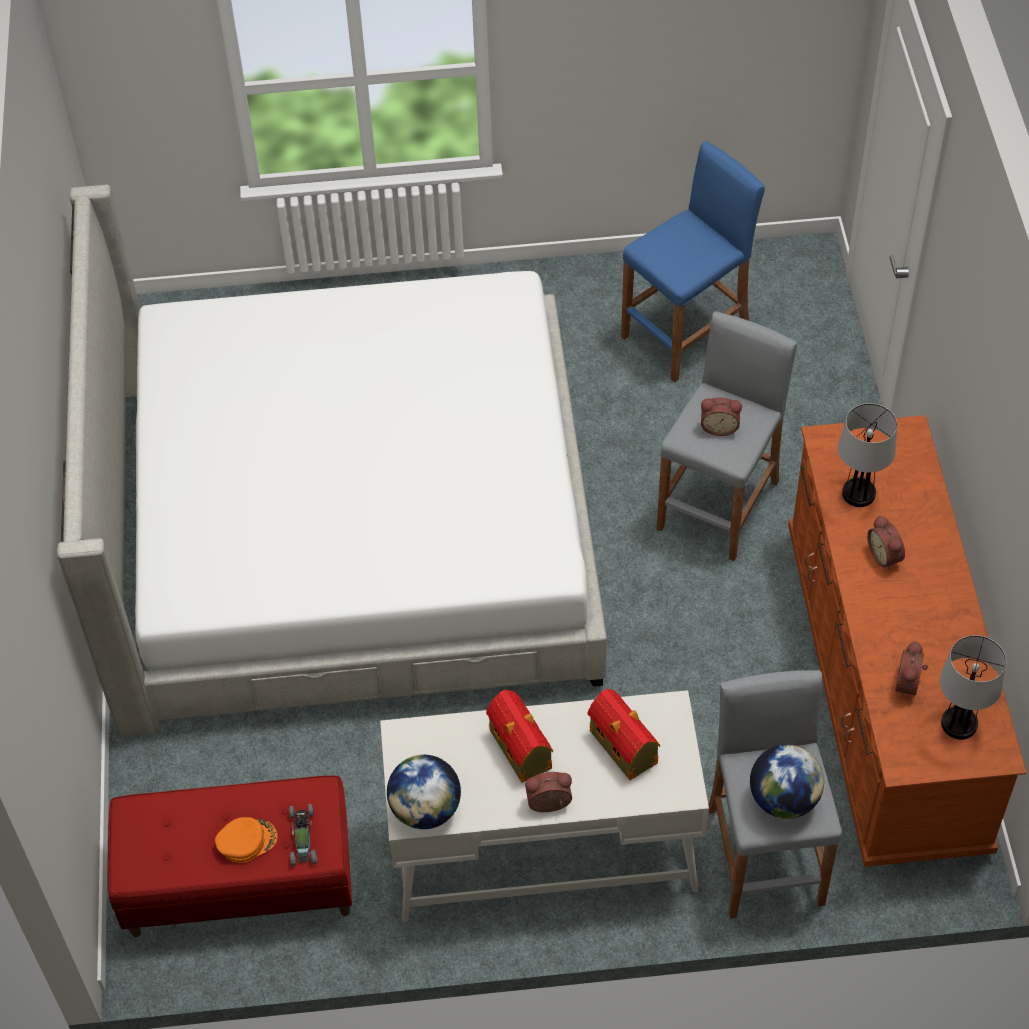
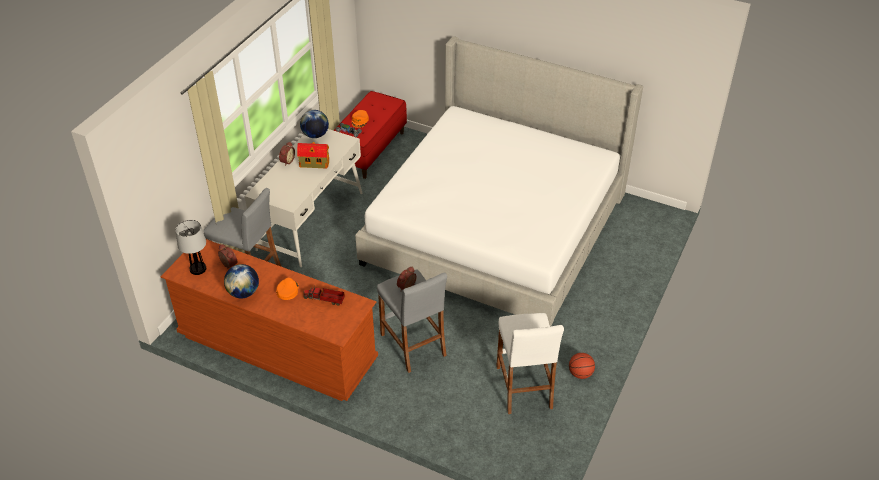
camera: 120 degrees right, 10 degrees down
(606, 283) = (580, 374): none -> basketball
(624, 748) = (288, 186): toy house -> none
(686, 333) = (524, 387): blue stool -> white stool
(783, 799) = (229, 220): globe -> globe (243, 293)
(858, 493) = (325, 299): table lamp -> toy truck
(886, 556) = (287, 290): alarm clock -> orange cap

